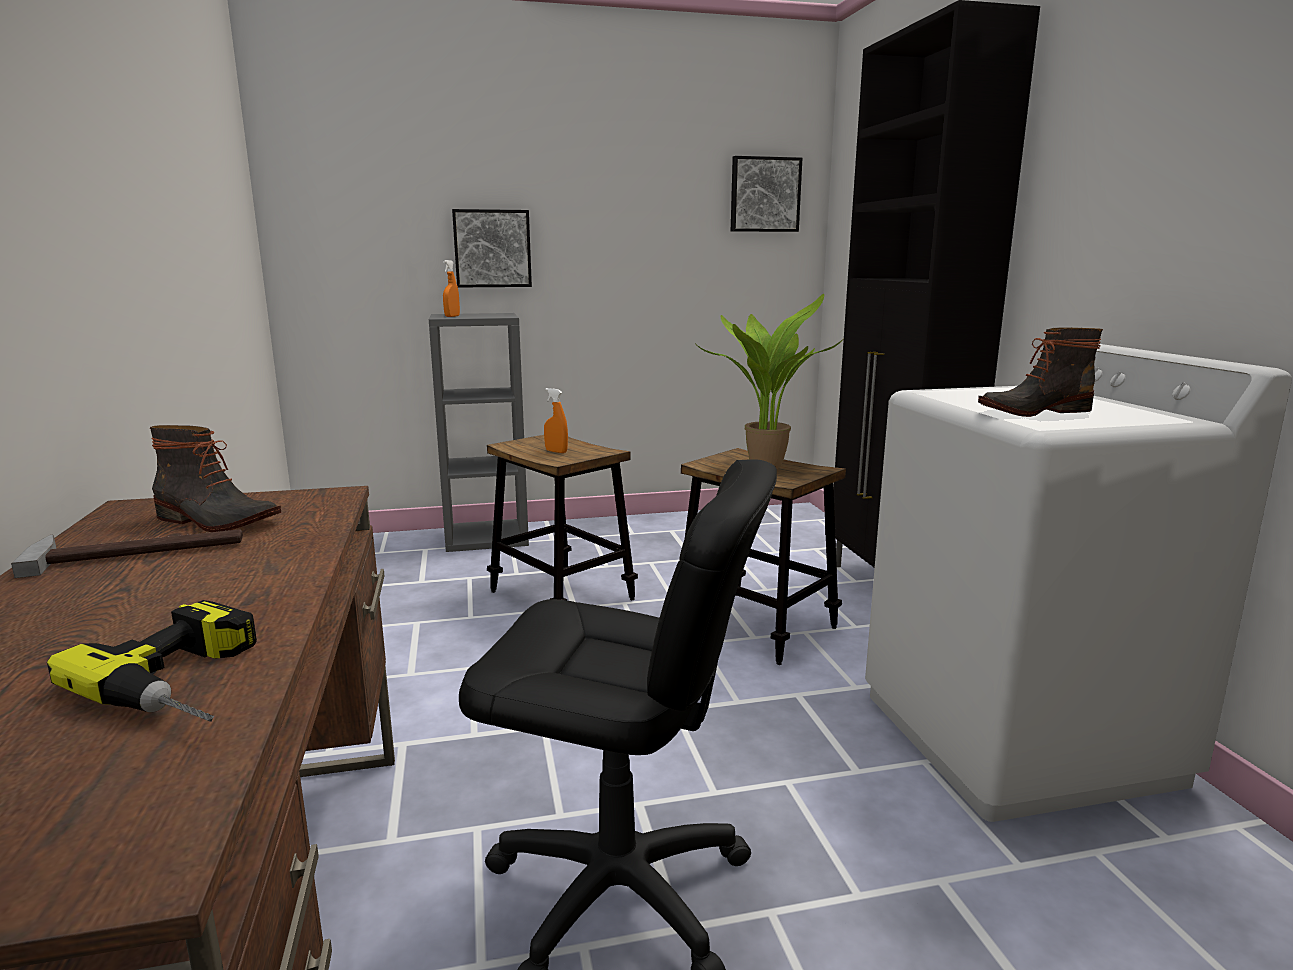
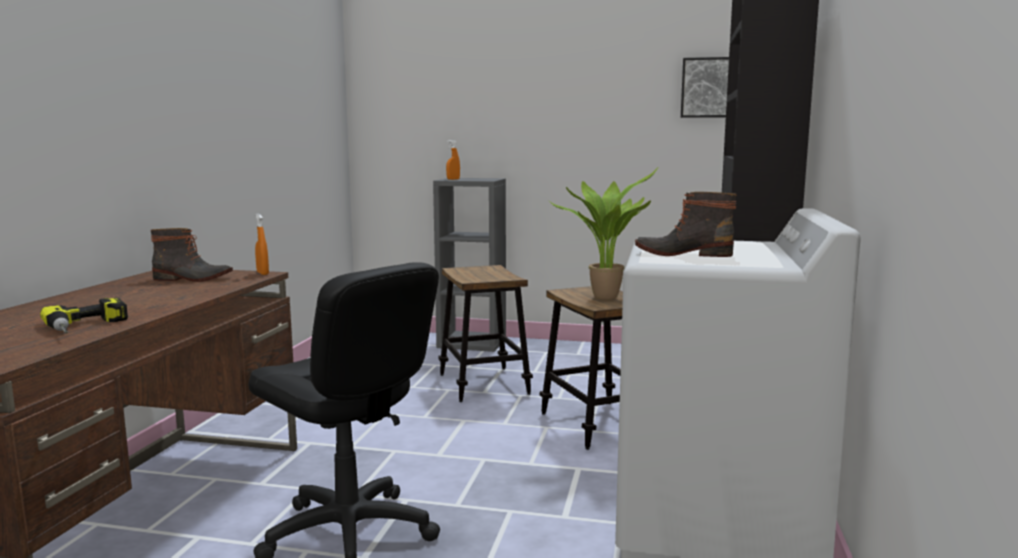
camera: 25 degrees right, 5 degrees down
(140, 551) = (144, 286): hammer -> none
(215, 521) = (192, 279): boot -> boot turned 45 degrees counterclockwise
(492, 248) = (493, 132): picture -> none
(556, 451) = (480, 276): orange spray bottle -> orange spray bottle (262, 273)

